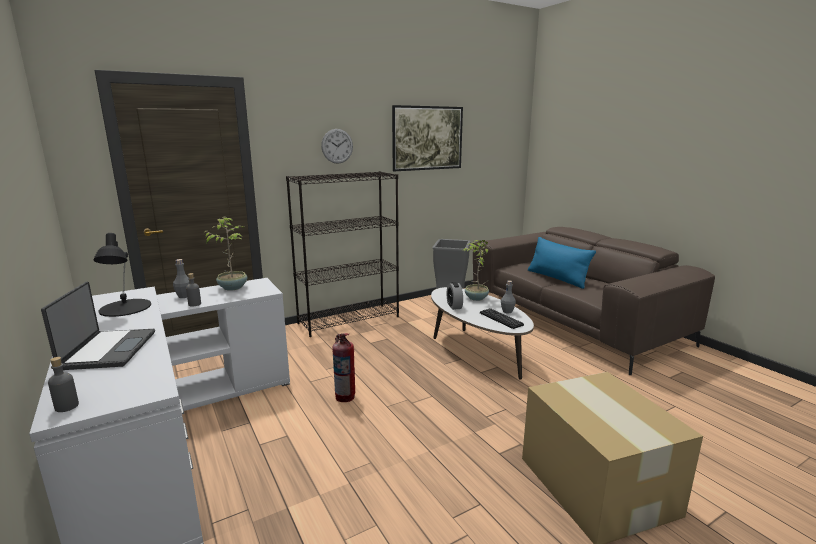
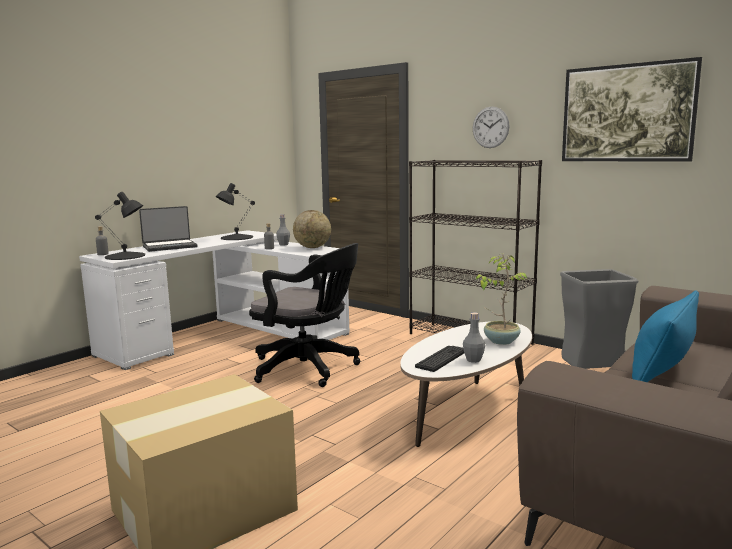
camera: 70 degrees right, 5 degrees down
(135, 384) = (125, 256): none -> black table lamp
(233, 287) = (312, 247): potted plant -> globe
(345, 396) = (309, 369): fire extinguisher -> black office chair
(454, 306) = (456, 335): alarm clock -> none

